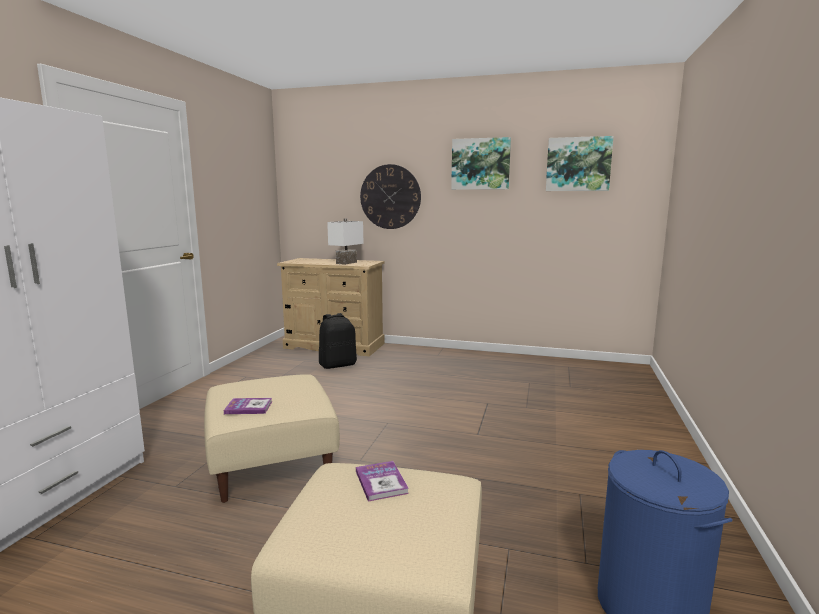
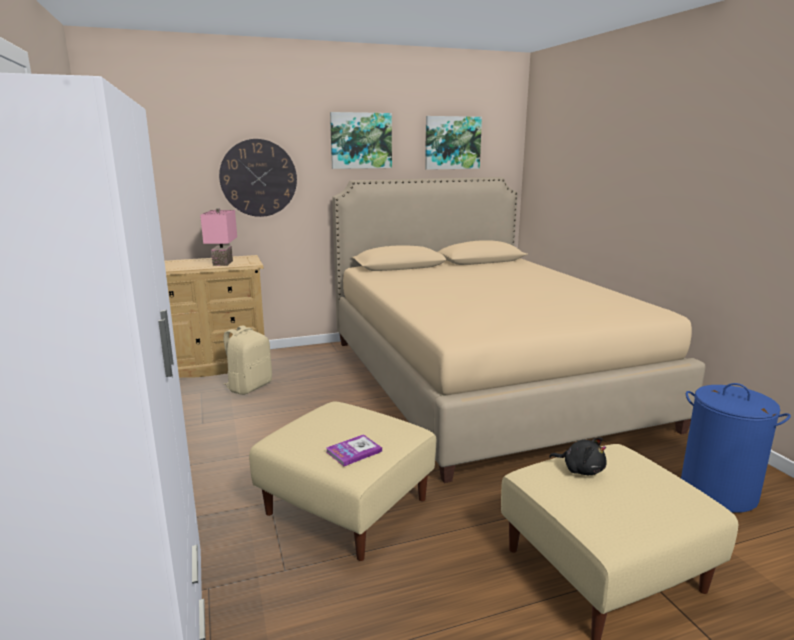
camera: 35 degrees left, 5 degrees up
(338, 365) = (249, 387): black backpack -> beige backpack
(347, 263) = (224, 263): white table lamp -> pink table lamp
(381, 482) = (580, 469): book -> black plush toy
(530, 406) = (482, 380): none -> beige bed

